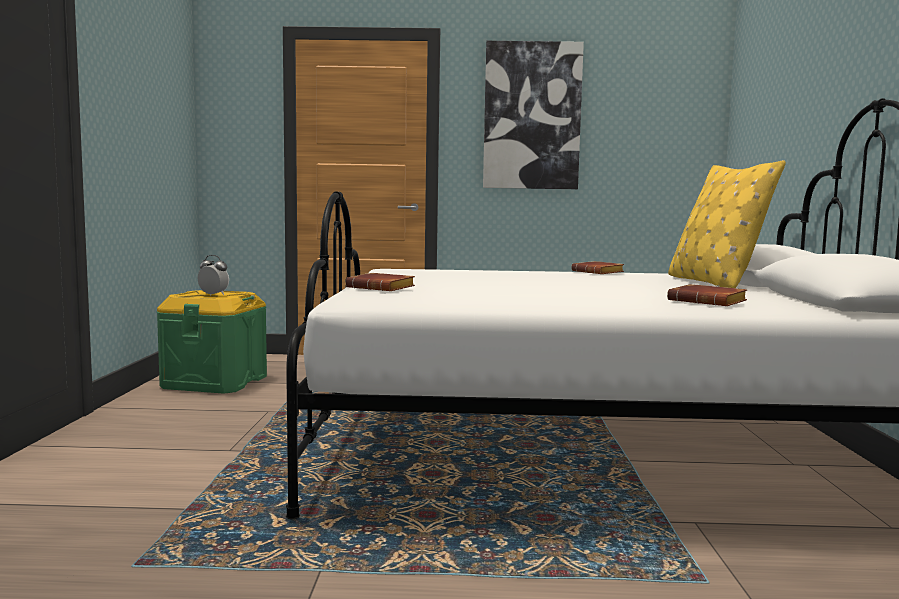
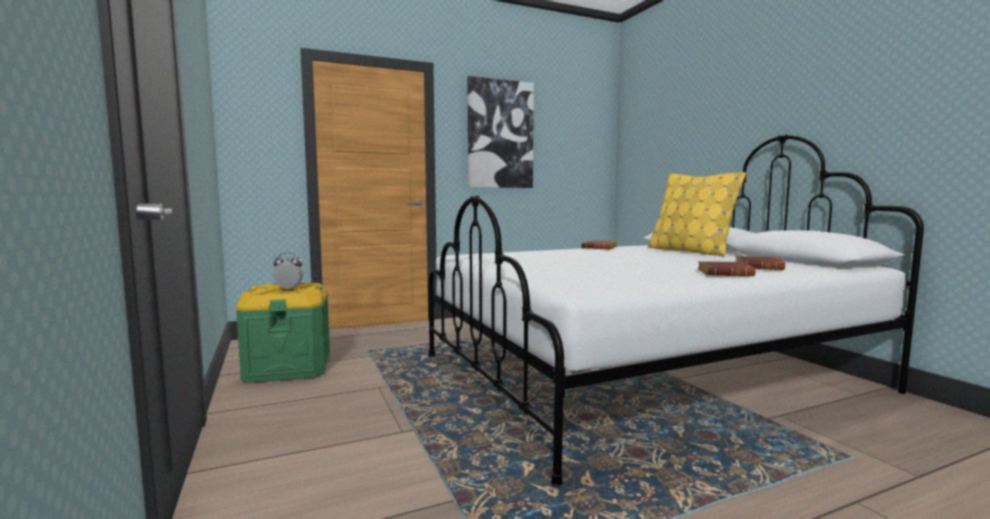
camera: 25 degrees left, 0 degrees up
(383, 288) = (539, 275): brown book -> brown book (726, 274)

